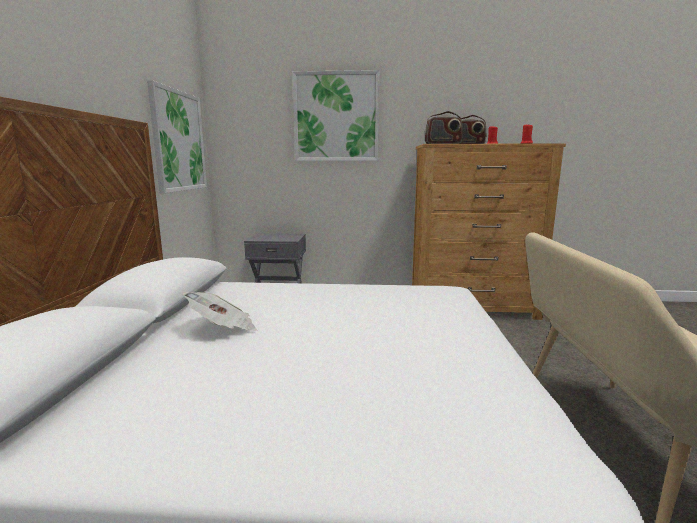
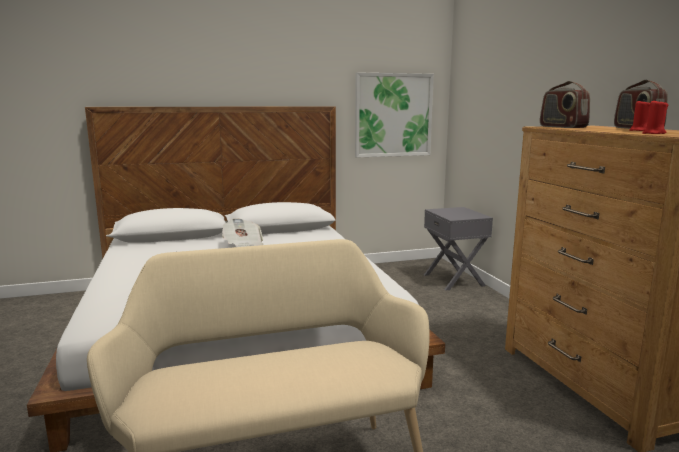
camera: 70 degrees right, 0 degrees up
(336, 117) = (528, 86): picture -> none

